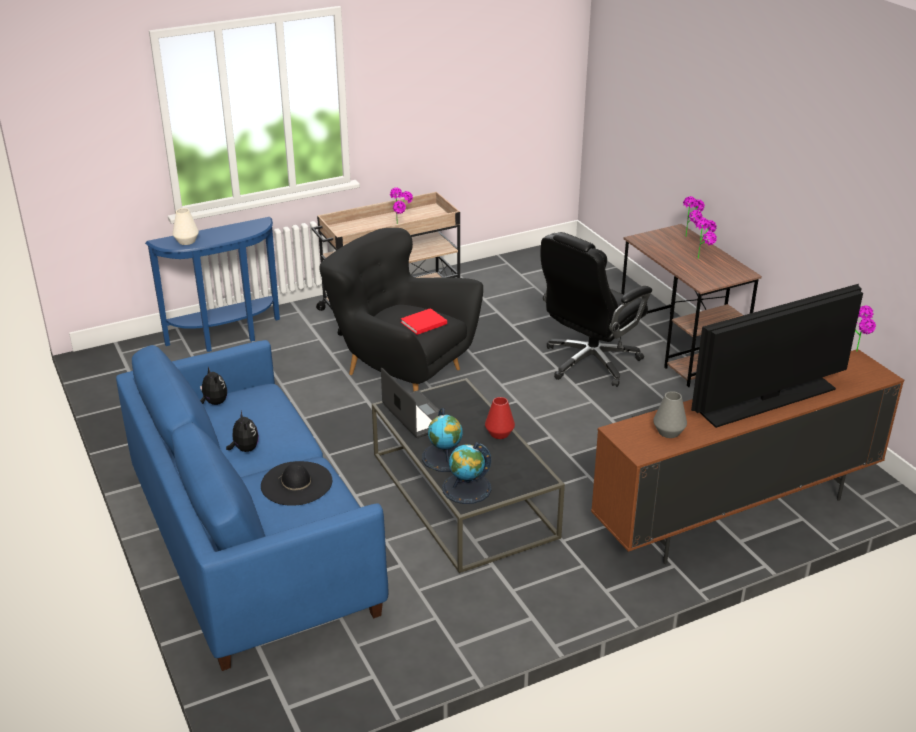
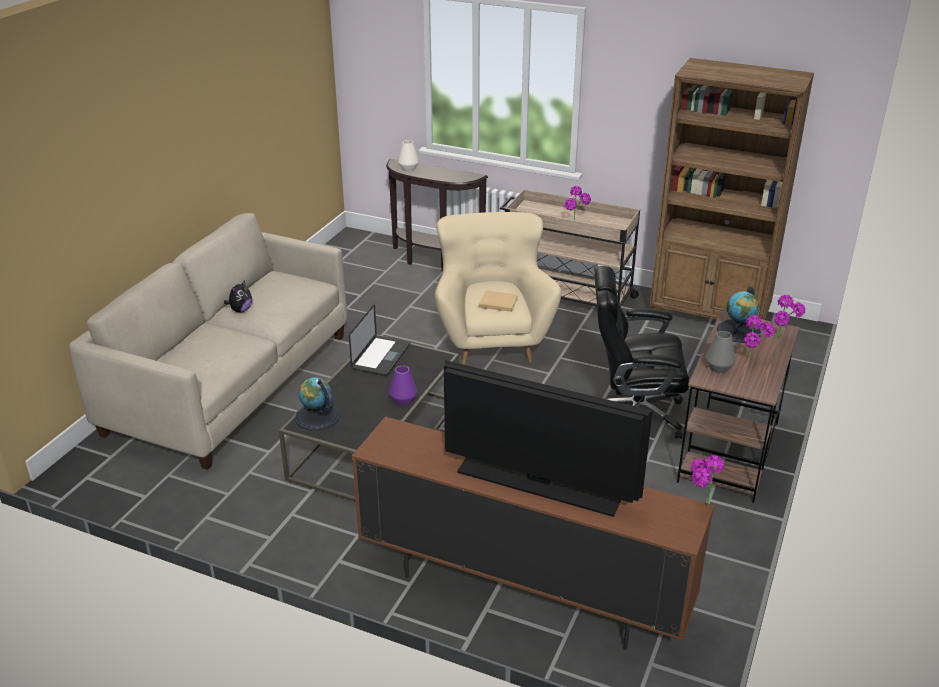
camera: 50 degrees right, 0 degrees up
(214, 403) = (280, 277): plush toy -> none
(227, 337) = (433, 261): blue console table -> brown console table
(251, 542) = (230, 383): blue sofa -> beige sofa
(296, 483) = (222, 344): black hat -> none
(401, 371) = (492, 341): black armchair -> beige armchair
(422, 323) = (497, 302): red book -> beige book
(445, 457) = (344, 391): globe -> globe (739, 331)
(499, 433) = (403, 400): red vase -> purple vase
(511, 268) = (710, 316): none -> brown bookcase
(669, 432) = (420, 451): grey vase -> grey vase (719, 367)

